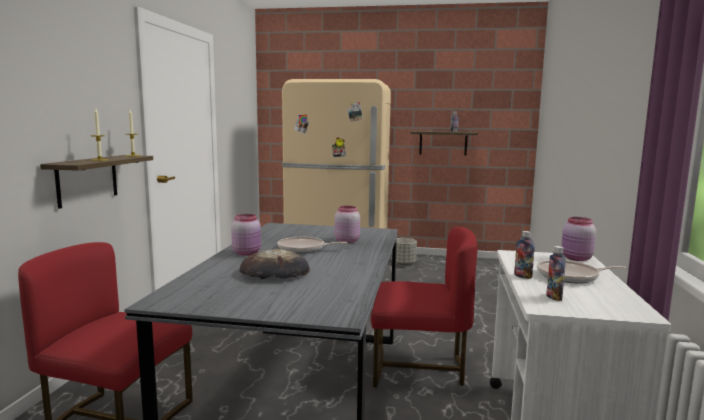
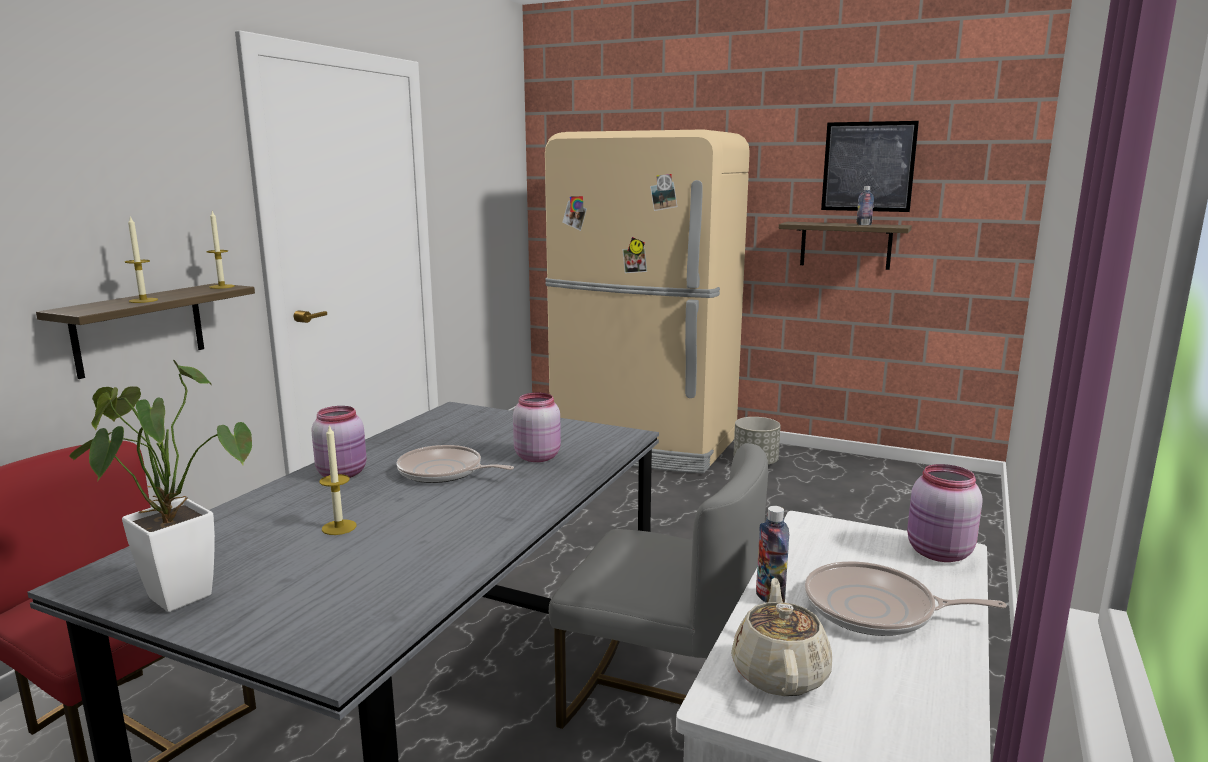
camera: 15 degrees right, 5 degrees up
(216, 301) = (175, 592): none -> potted plant
(275, 272) = (339, 527): bread -> candle
(418, 368) = (660, 697): red chair -> grey chair
(453, 102) = (868, 166): none -> picture
(554, 297) = (780, 673): bottle -> beige teapot

